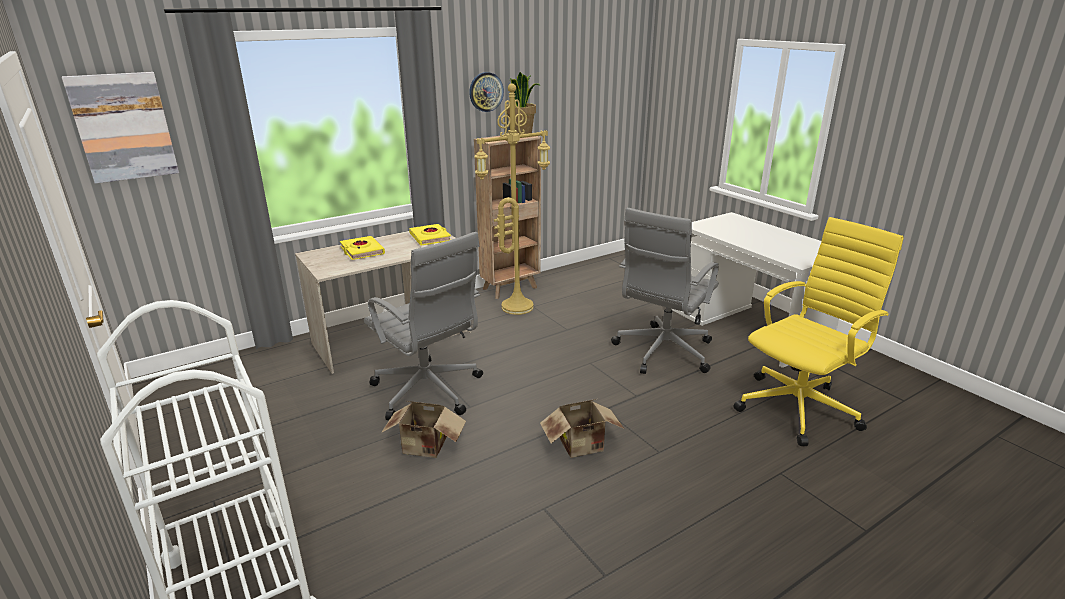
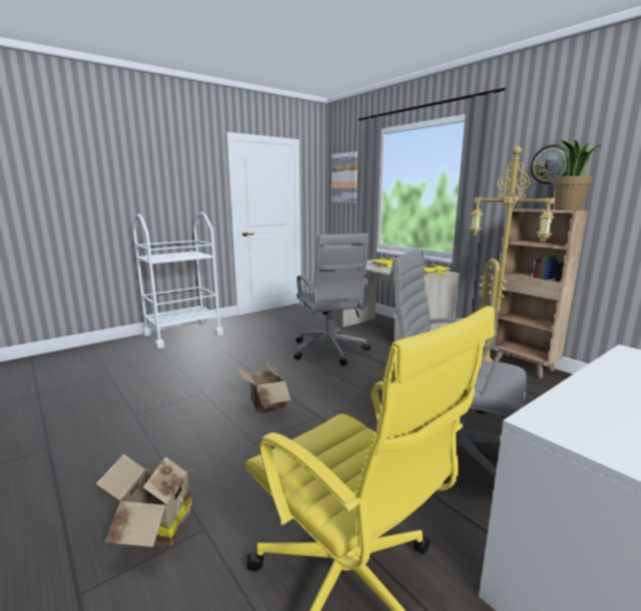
camera: 85 degrees right, 10 degrees down
(425, 448) = (269, 356): cardboard box -> cardboard box (154, 528)
(429, 392) = (330, 351): grey office chair -> grey office chair turned 60 degrees counterclockwise

